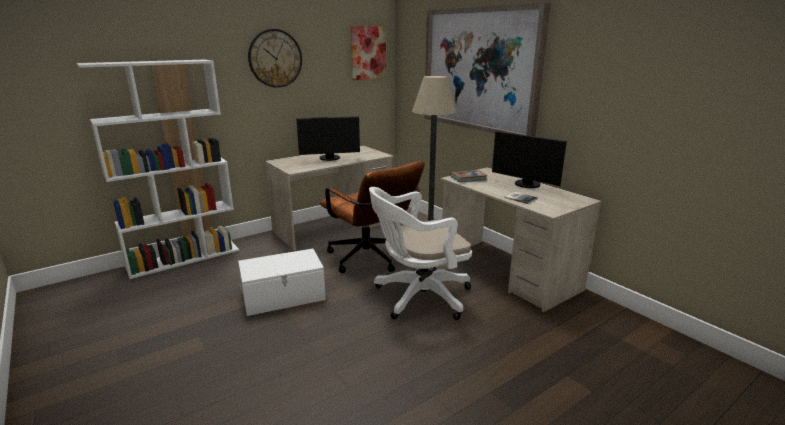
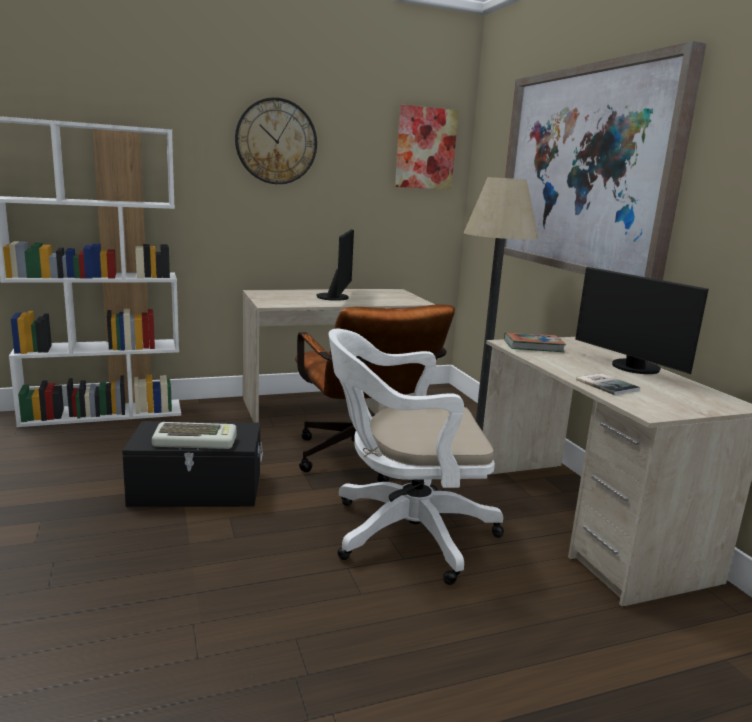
camera: 15 degrees right, 5 degrees down
(284, 267) = (196, 441): none -> keyboard
(284, 296) = (197, 489): white storage box -> black storage box
(330, 158) = (336, 297): monitor -> monitor turned 90 degrees counterclockwise

